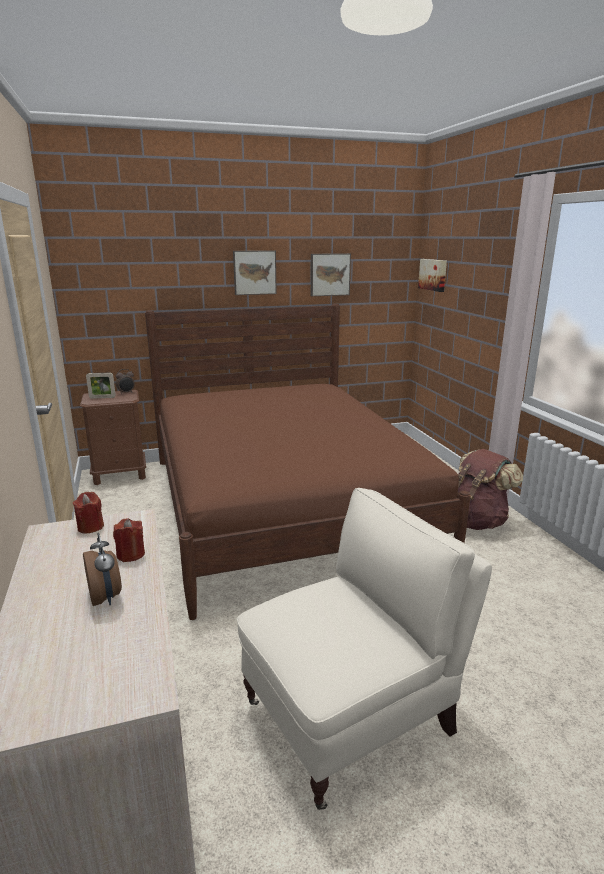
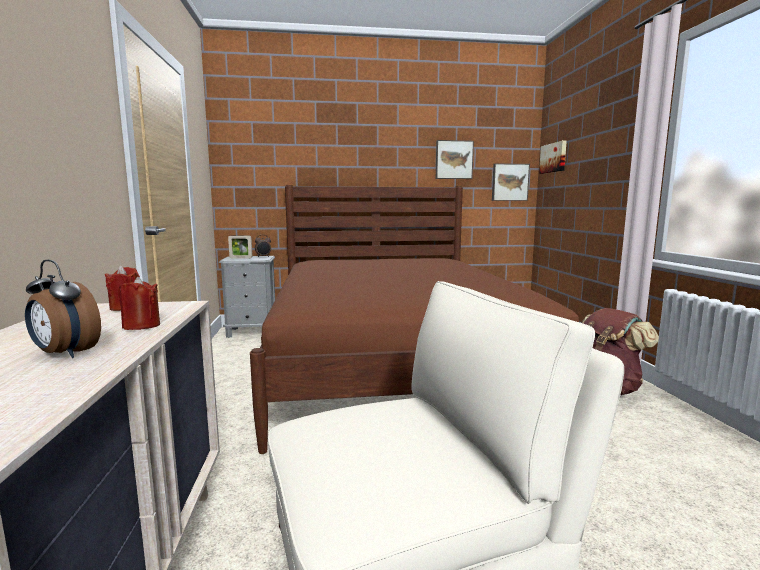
camera: 10 degrees right, 10 degrees down
(106, 597) = (65, 354): alarm clock -> alarm clock turned 135 degrees clockwise
(120, 474) = (252, 332): brown nightstand -> grey nightstand
(254, 272) = (384, 155): picture -> picture (509, 182)

